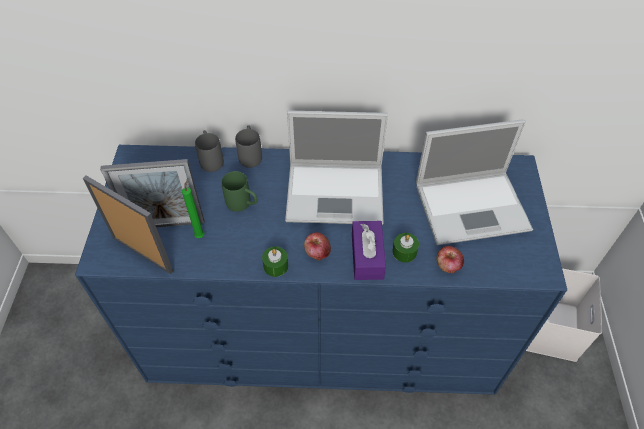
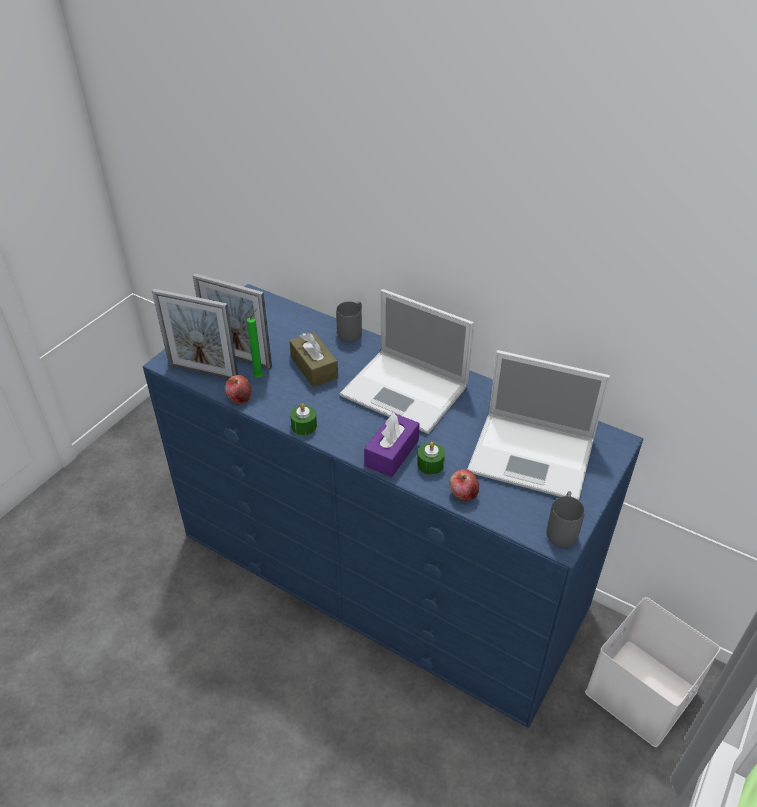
camera: 30 degrees right, 10 degrees down
(142, 254) = (203, 372): picture frame -> picture frame turned 135 degrees clockwise
(211, 159) = (315, 322): grey mug -> grey mug (562, 529)
(243, 204) = (314, 368): green mug -> brown tissue box
(317, 252) = (348, 431): apple -> apple (239, 397)

